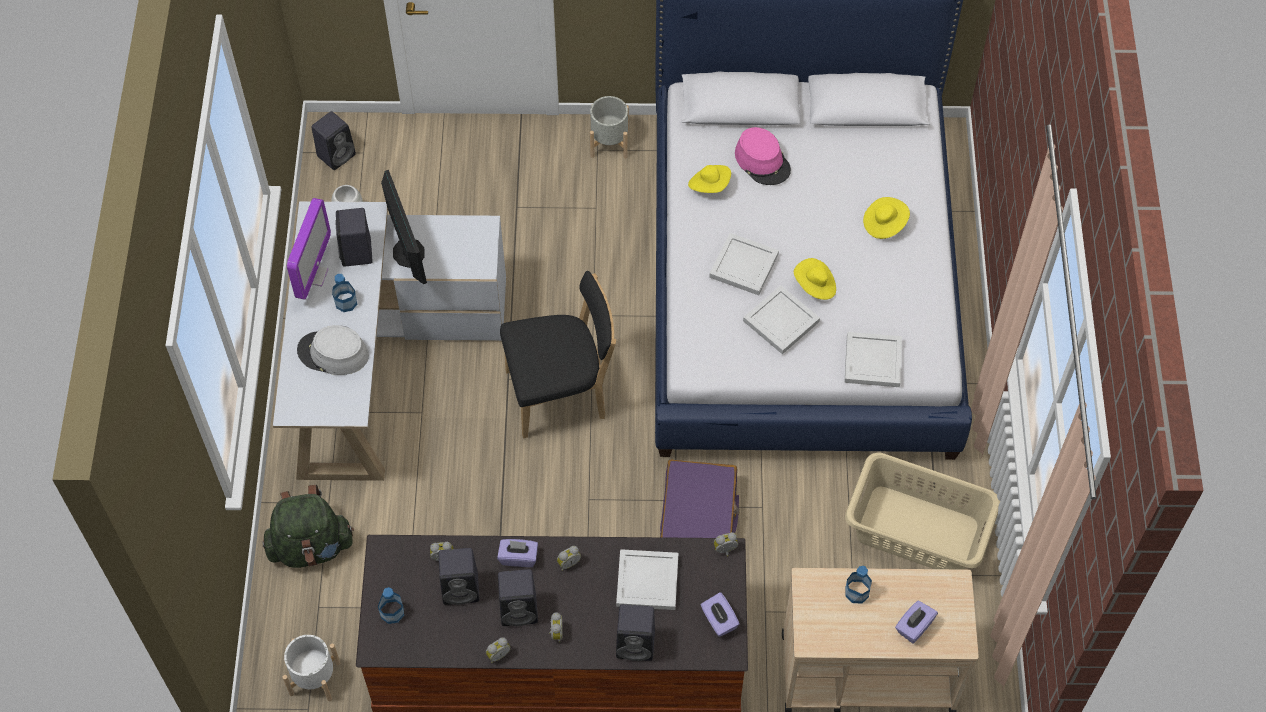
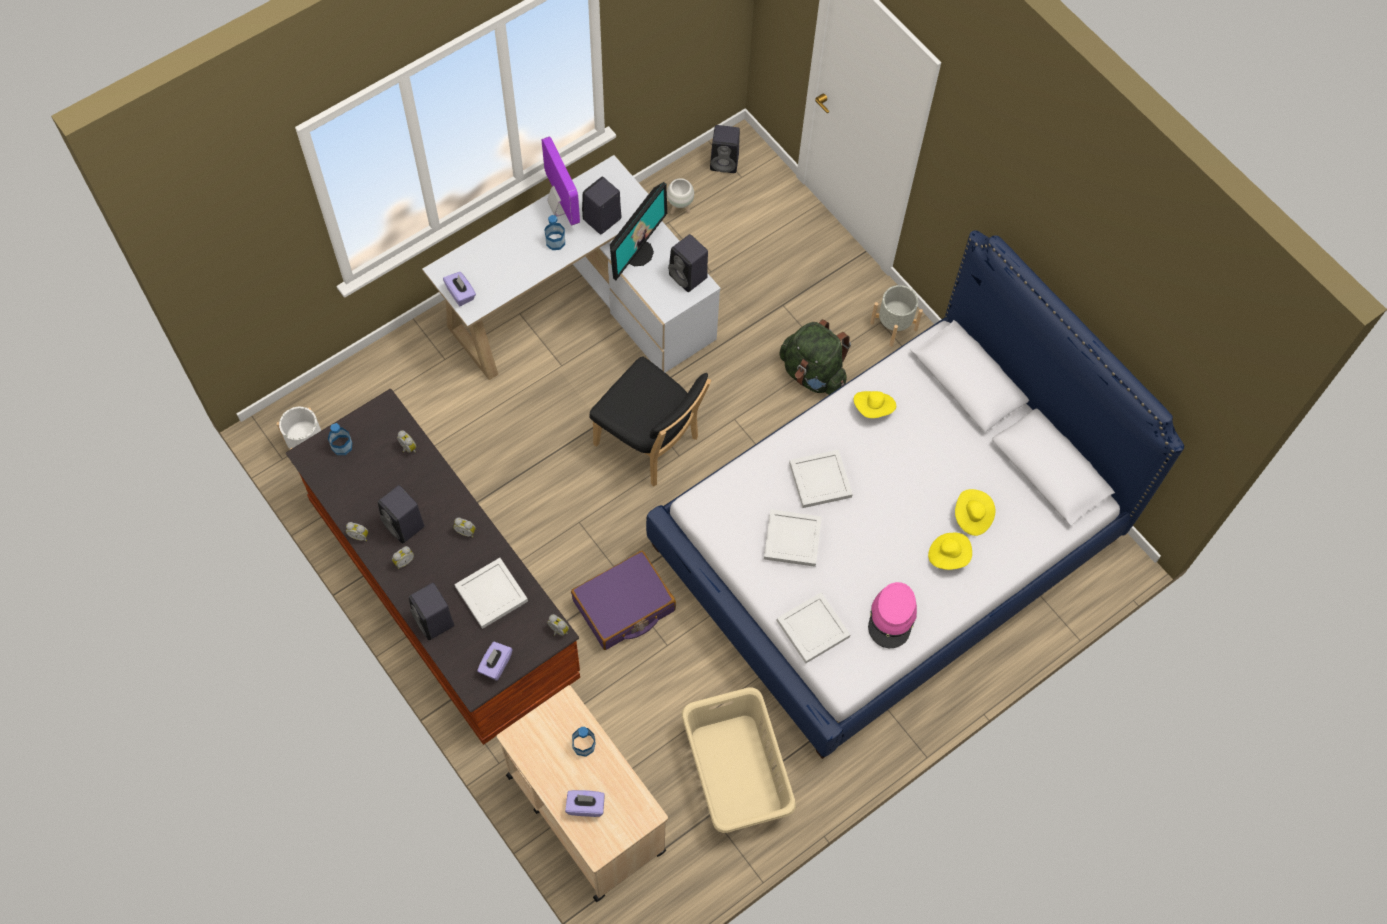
camera: 50 degrees right, 5 degrees up
(311, 547) = (403, 373): green backpack -> green backpack (813, 373)
(313, 275) = (561, 207): monitor -> monitor turned 90 degrees counterclockwise
(333, 353) = (508, 263): grey hat -> none
(462, 588) = (393, 476): black speaker -> black speaker (689, 277)
(518, 557) = (445, 496): purple tissue box -> purple tissue box (461, 294)
(762, 161) = (929, 430): pink hat -> pink hat (892, 617)
(815, 286) = (846, 542): yellow hat -> yellow hat (972, 517)

